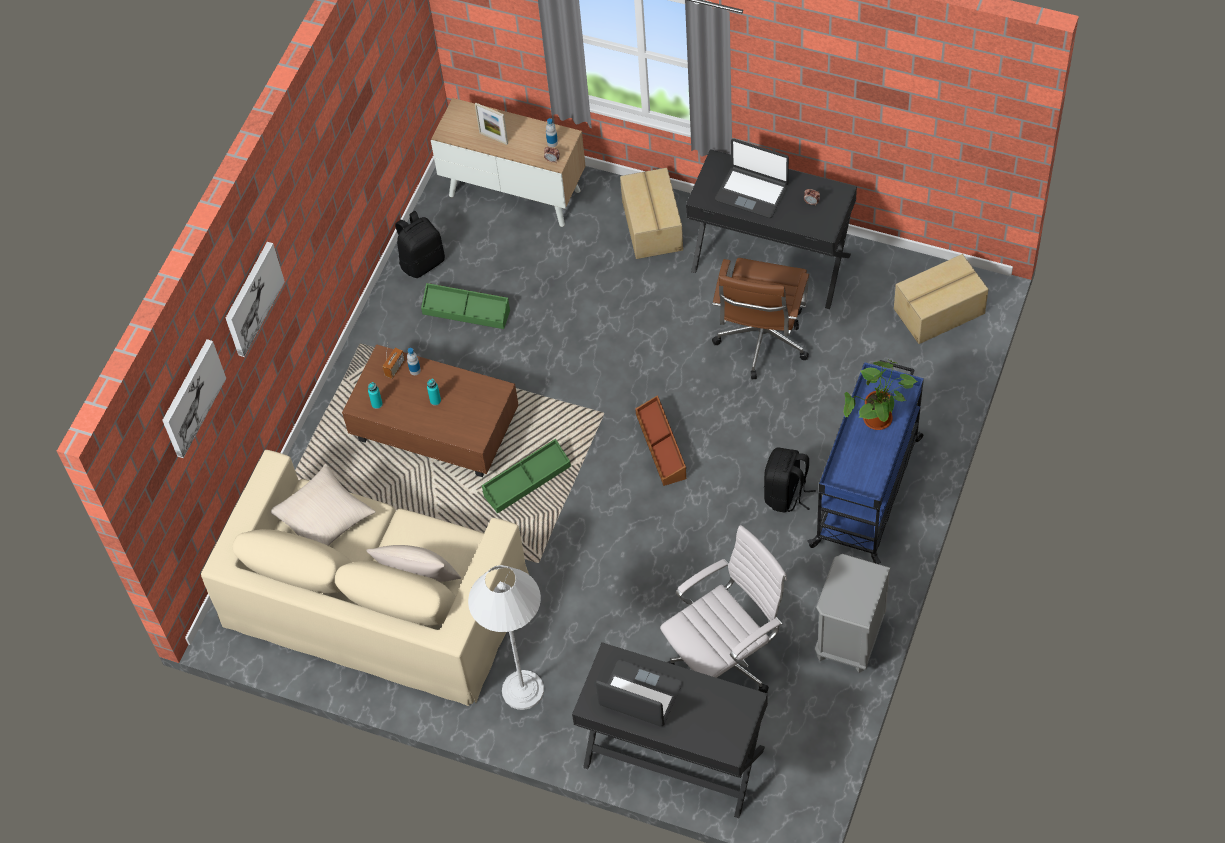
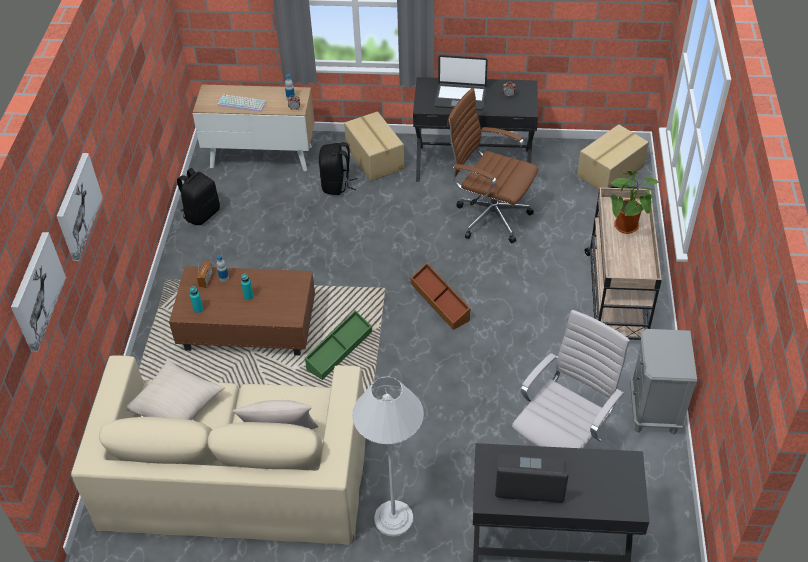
camera: 20 degrees left, 10 degrees down
(466, 311) = (248, 240): green storage box -> none
(493, 138) = (243, 103): picture frame -> keyboard
(761, 343) = (489, 216): brown office chair -> brown office chair turned 120 degrees clockwise
(786, 494) = (554, 315): black backpack -> black backpack (336, 185)
(867, 490) = (615, 298): blue cart -> beige cart

